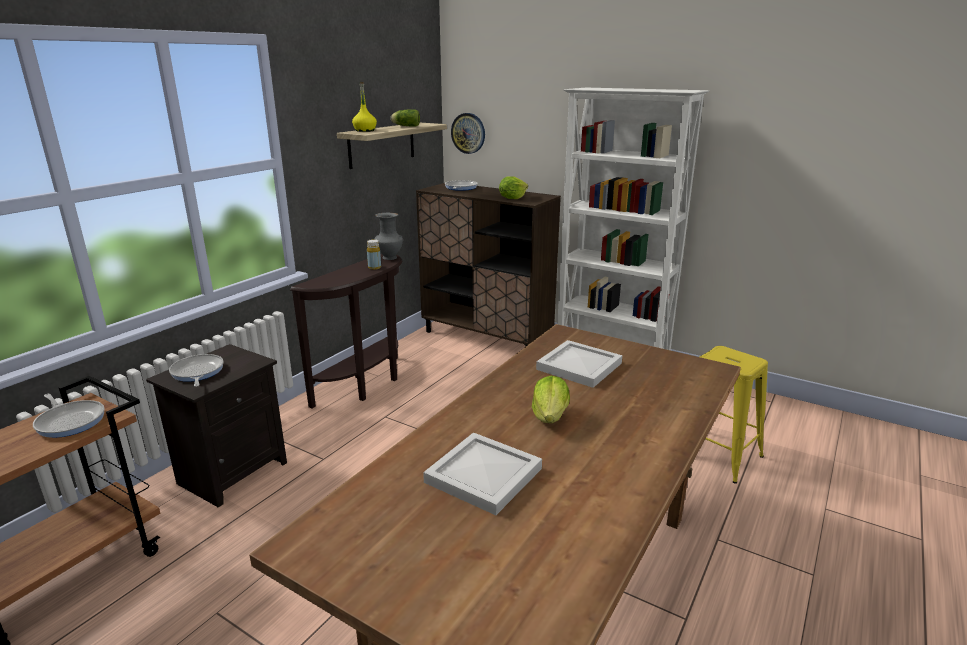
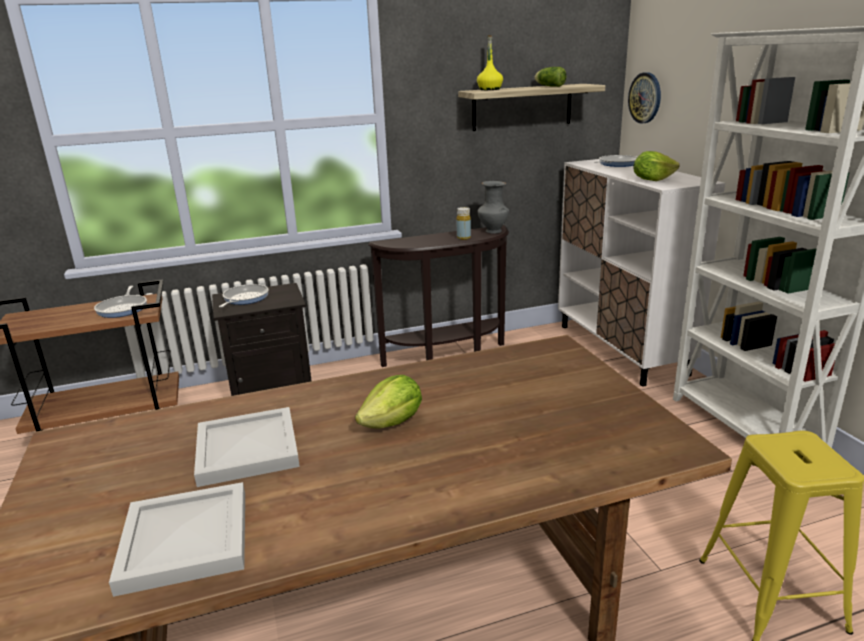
camera: 40 degrees right, 0 degrees up
(487, 337) = (621, 349): brown cabinet -> white cabinet
(580, 366) = (514, 386): white tray -> white tray (187, 541)

